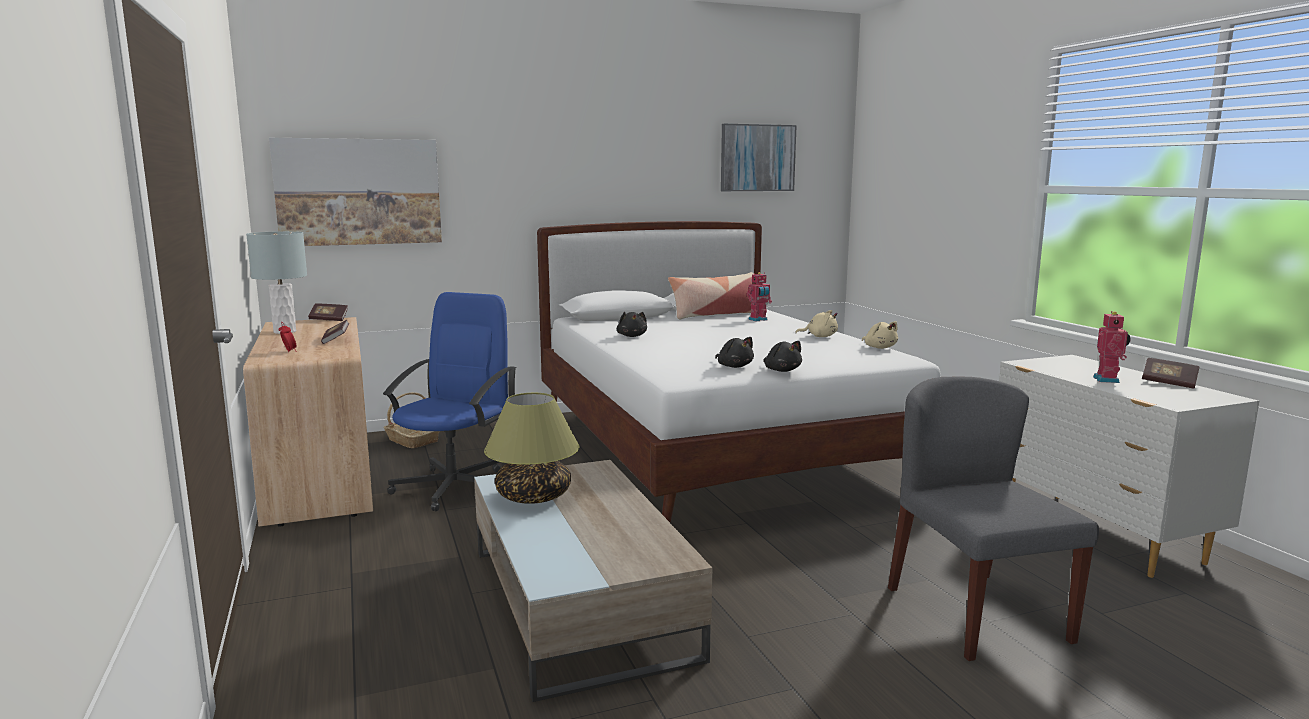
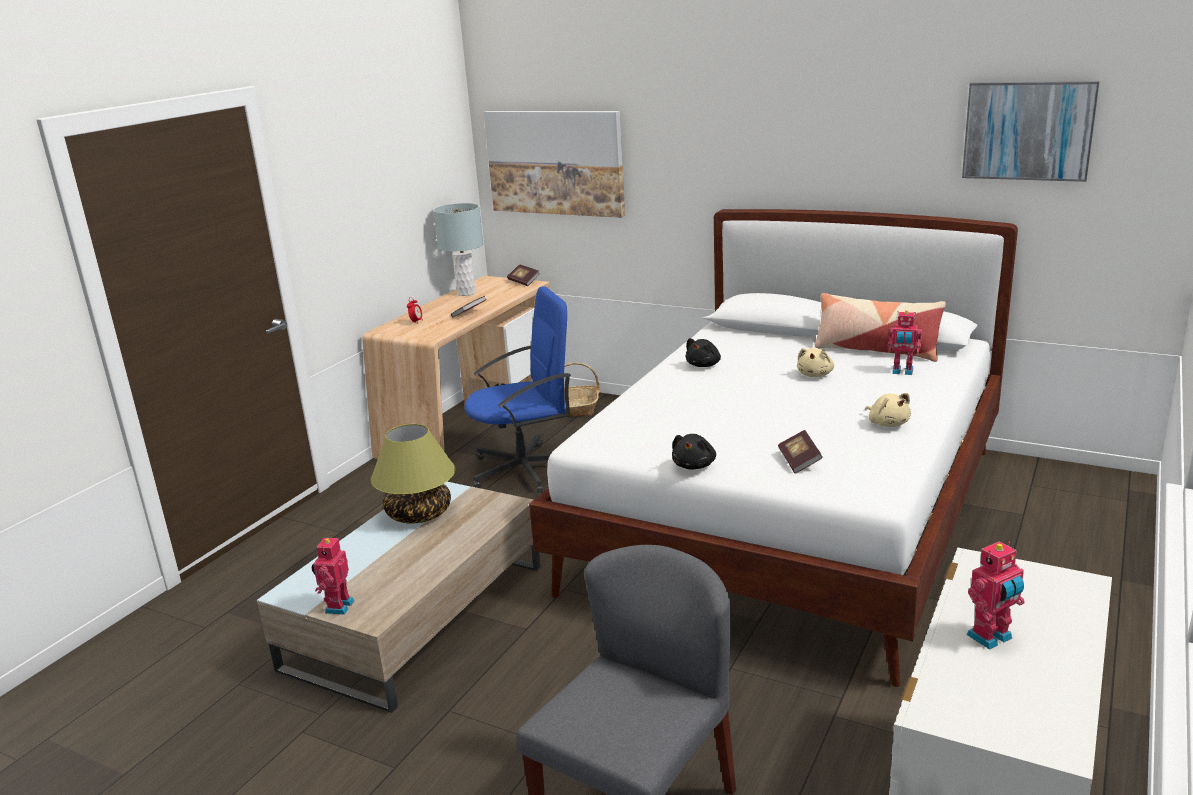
camera: 50 degrees right, 10 degrees up
(626, 568) = (337, 606): none -> toy robot
(734, 366) = (668, 443): black plush toy -> none
(879, 347) = (902, 466): beige plush toy -> beige plush toy (815, 374)
(1168, 383) = (1064, 684): book -> book (799, 461)

